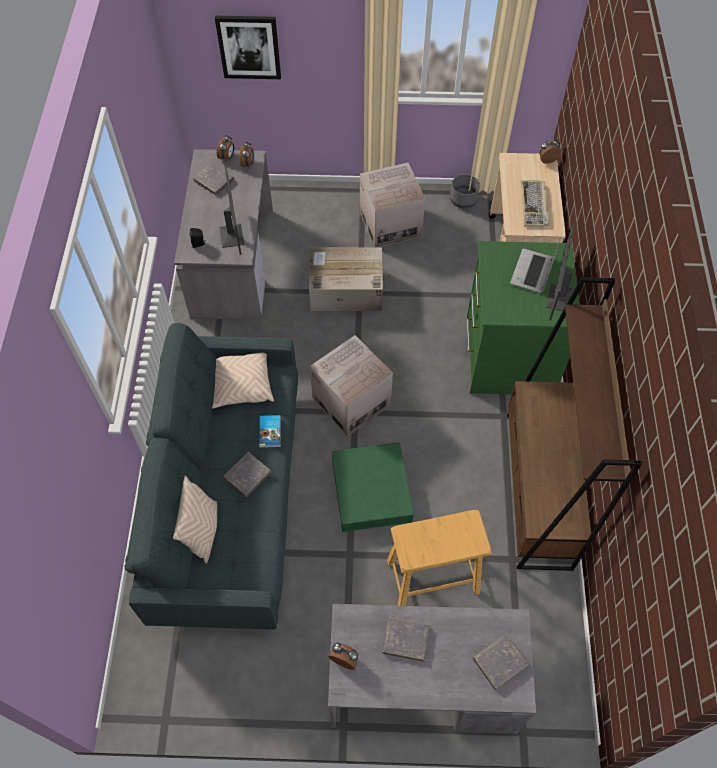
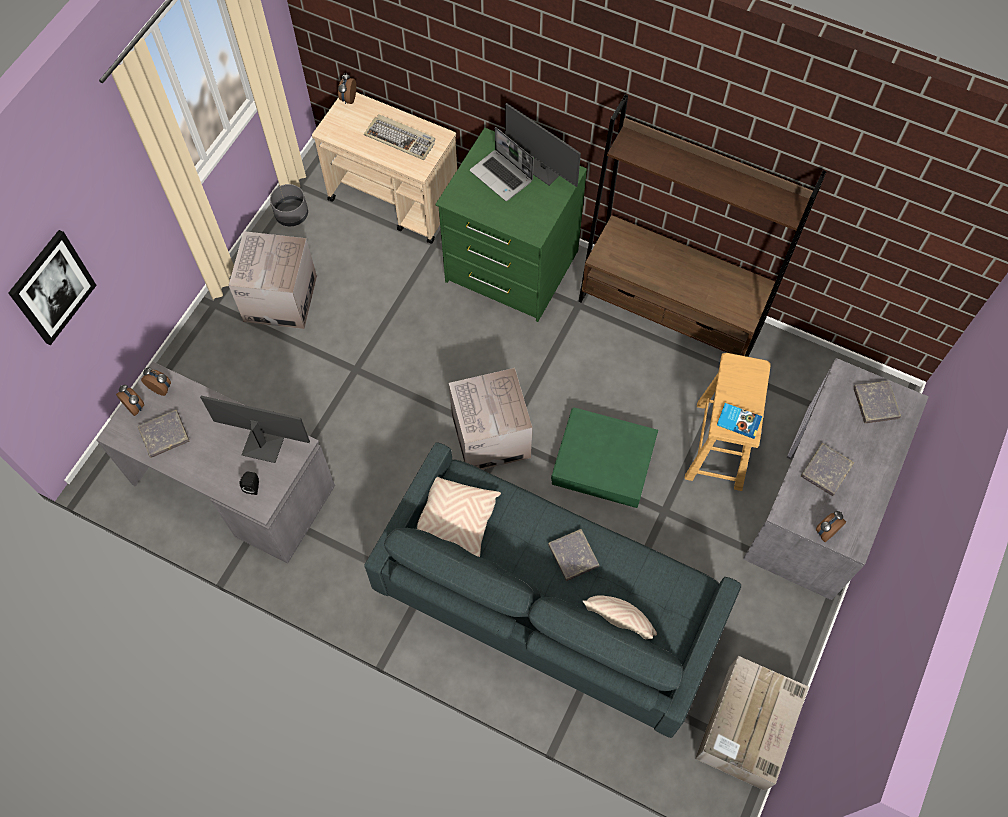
camera: 65 degrees left, 5 degrees up
(270, 432) = (531, 513): book -> book (738, 421)
(345, 290) = (344, 382): cardboard box -> cardboard box (746, 729)

